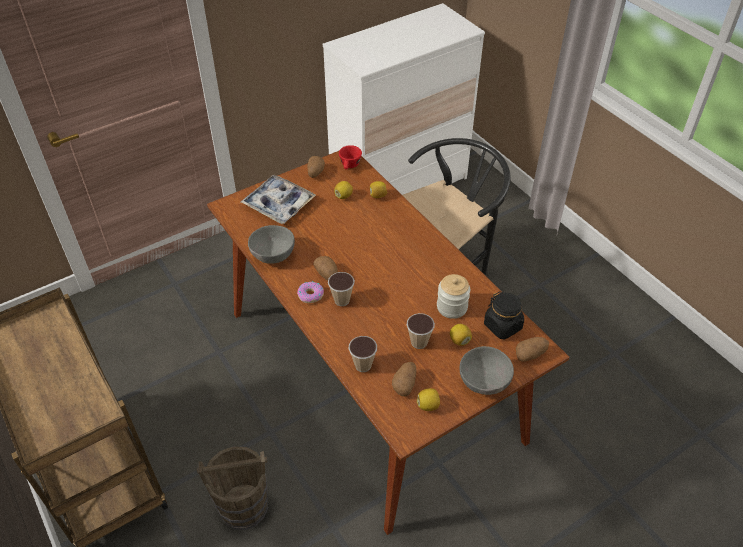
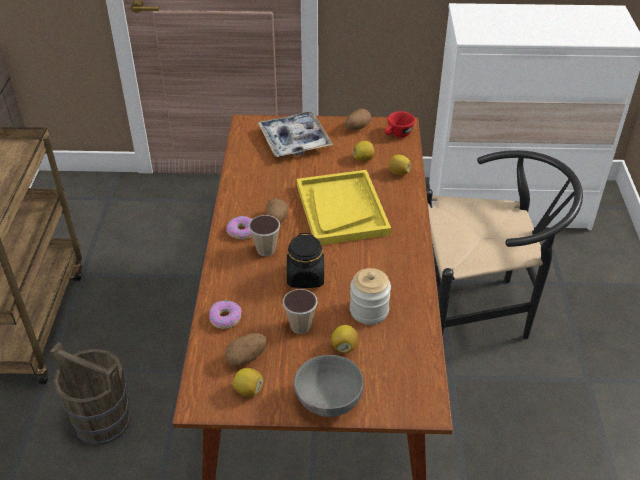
camera: 35 degrees right, 5 degrees down
(271, 256) = (242, 181): grey bowl -> none
(363, 365) = (225, 318): cup -> donut
(365, 243) = (341, 209): none -> yellow tray
(503, 326) = (406, 357): black jar -> black jar (305, 277)
(530, 354) = (408, 402): potato -> none

